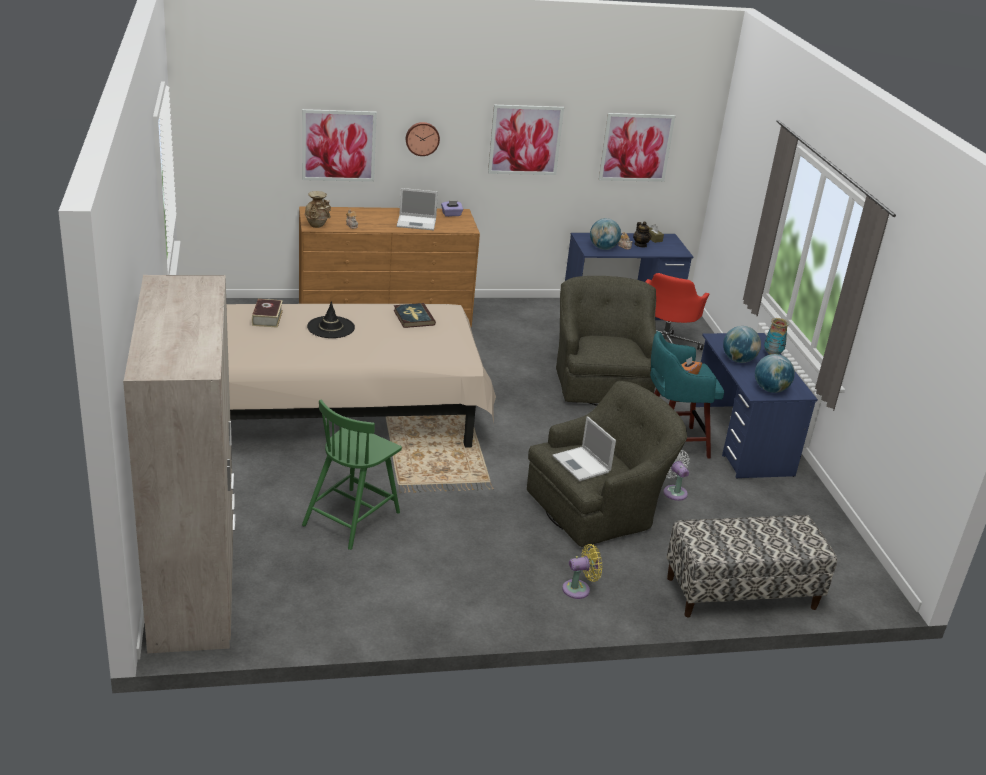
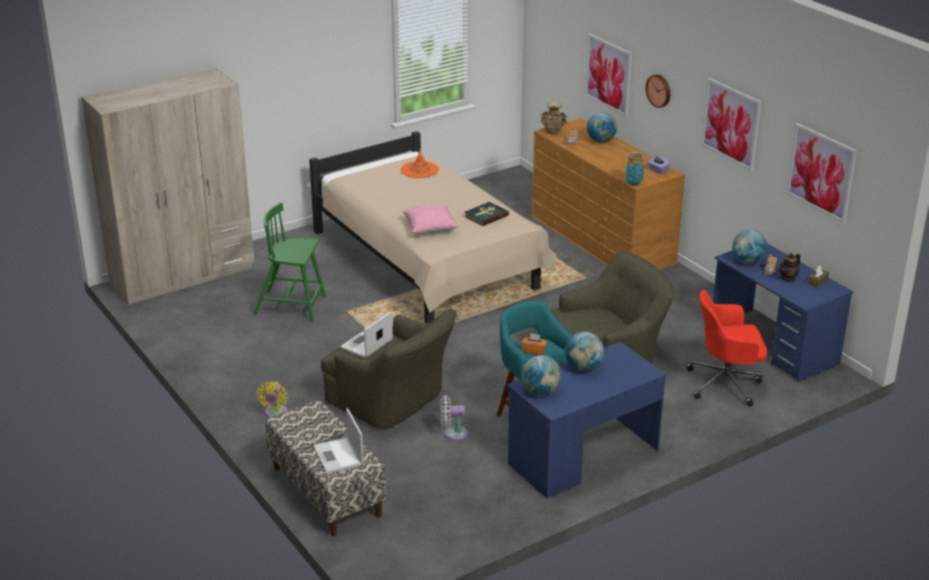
camera: 70 degrees right, 0 degrees up
(267, 318) = (419, 170): book -> orange hat
(331, 327) = (431, 193): black hat -> none
(363, 214) = (601, 141): none -> globe
(412, 351) = (430, 228): none -> pink pillow
(417, 223) = (617, 162): laptop -> laptop (339, 456)
(579, 589) = (275, 413): yellow fan -> yellow fan turned 45 degrees clockwise
(673, 491) = (453, 433): white fan -> white fan turned 135 degrees counterclockwise
(772, 354) = (622, 384): vase -> vase (633, 184)

